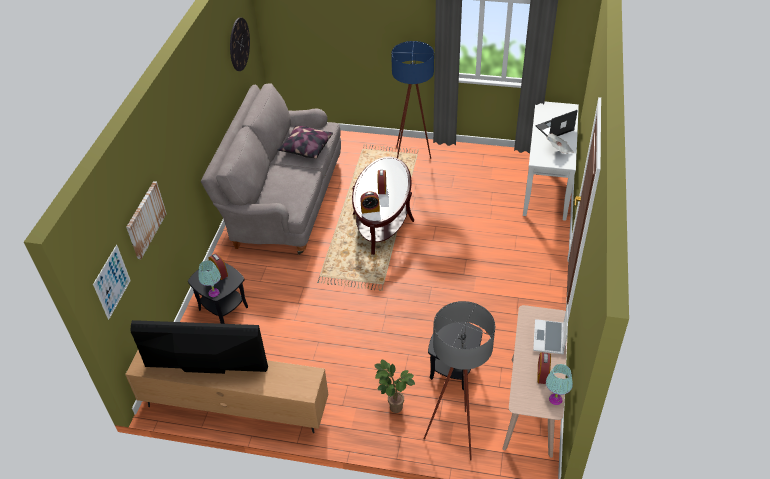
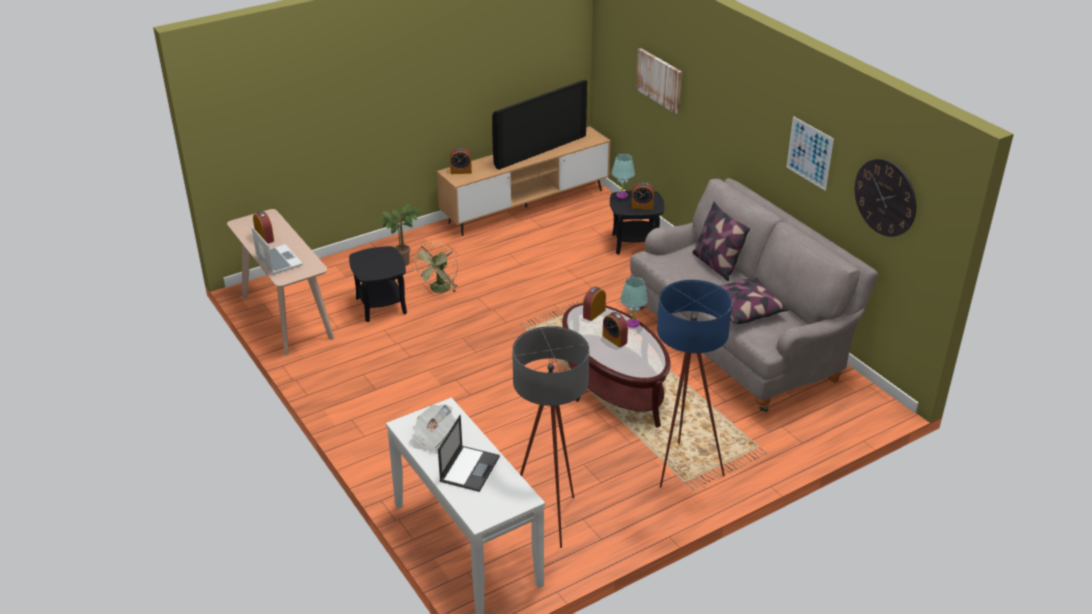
camera: 135 degrees right, 10 degrees down
(112, 282) = (613, 56): picture -> picture (809, 153)
(271, 182) = (716, 264): none -> pillow
(297, 386) = (461, 171): none -> alarm clock
(399, 356) = (439, 290): none -> green fan
(456, 431) = (337, 274): grey floor lamp -> grey floor lamp (550, 524)
(555, 399) = (241, 229): turquoise table lamp -> turquoise table lamp (633, 323)

